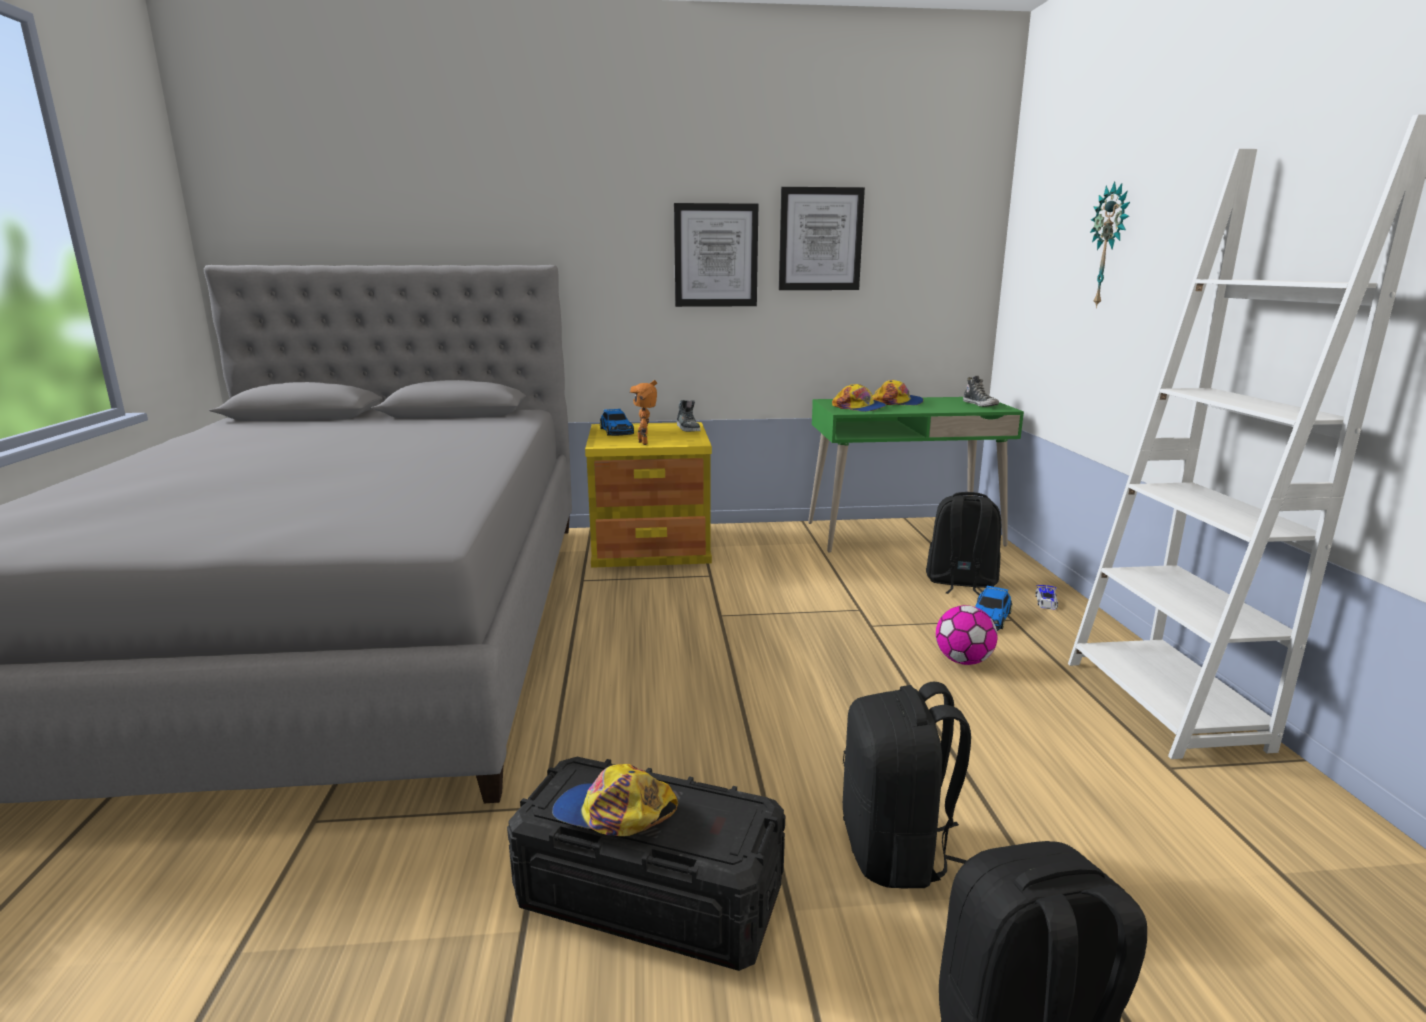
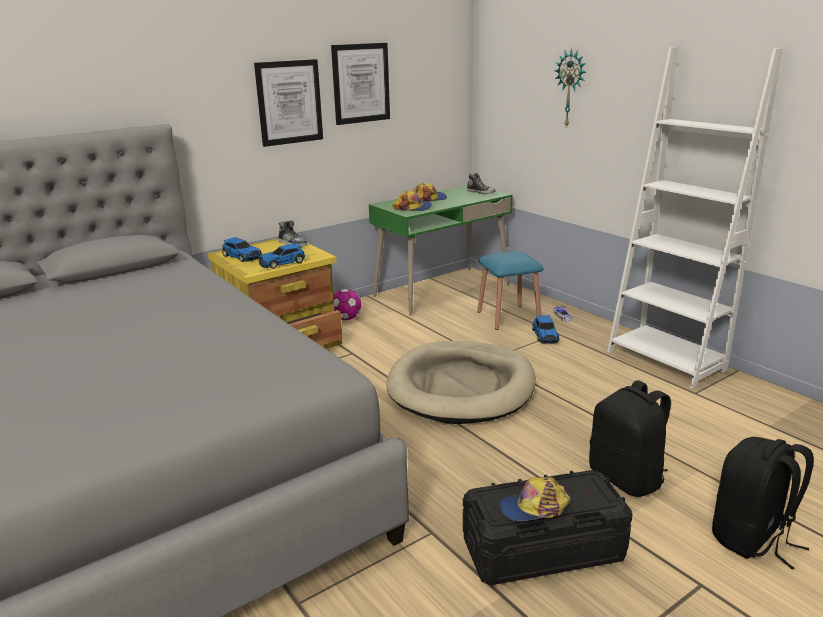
camera: 30 degrees left, 5 degrees up
(645, 443) = (283, 263): toy robot -> toy car
(794, 648) = (461, 387): none -> beige dog bed
(960, 583) = (508, 317): black backpack -> blue stool
(963, 661) = (557, 366): football -> football (346, 318)

